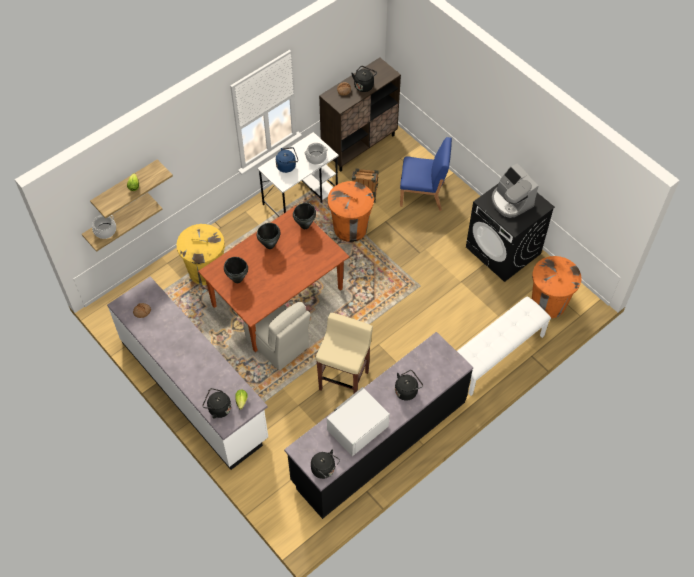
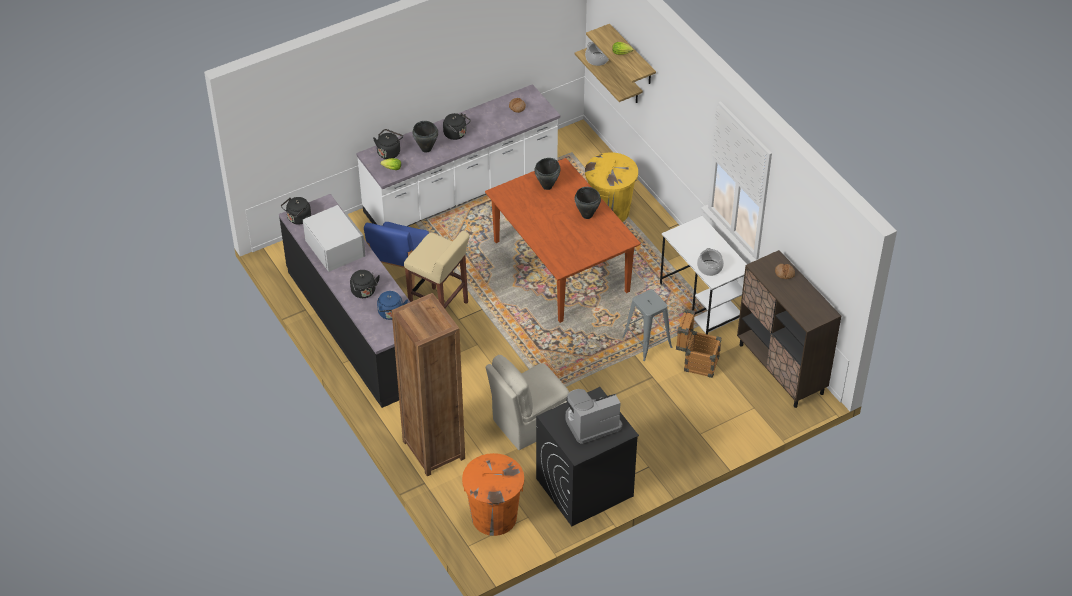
camera: 100 degrees right, 10 degrees down
(278, 344) = (499, 260): beige chair -> beige chair (529, 422)
(287, 166) = (701, 241): blue kettle -> blue kettle (391, 314)
(305, 225) = (608, 247): black cooking pot -> black cooking pot (426, 149)
(350, 228) = (647, 342): orange trash can -> grey stool
(364, 85) = (791, 293): black kettle -> black kettle (456, 134)
(423, 194) = (689, 421): blue chair -> blue chair (399, 273)
(497, 355) = (433, 450): white bench -> brown bookcase

